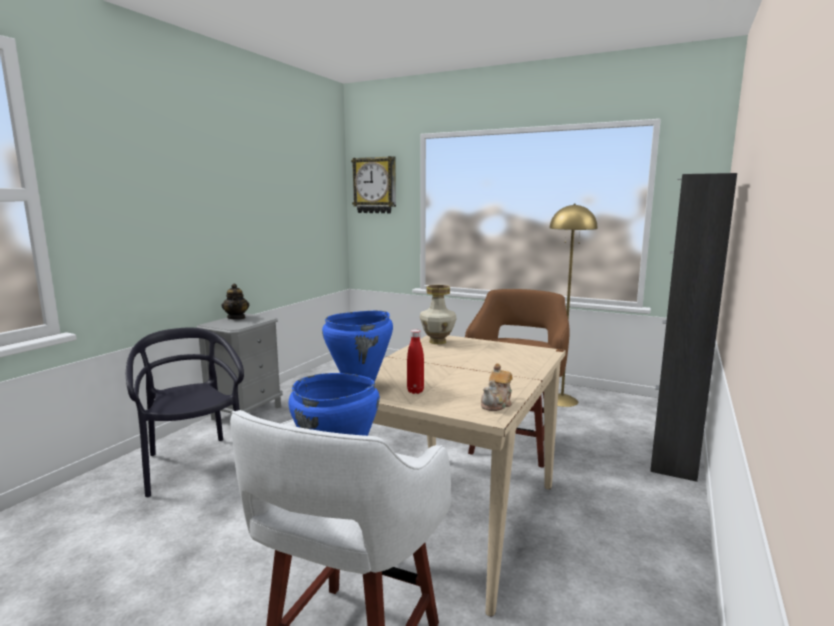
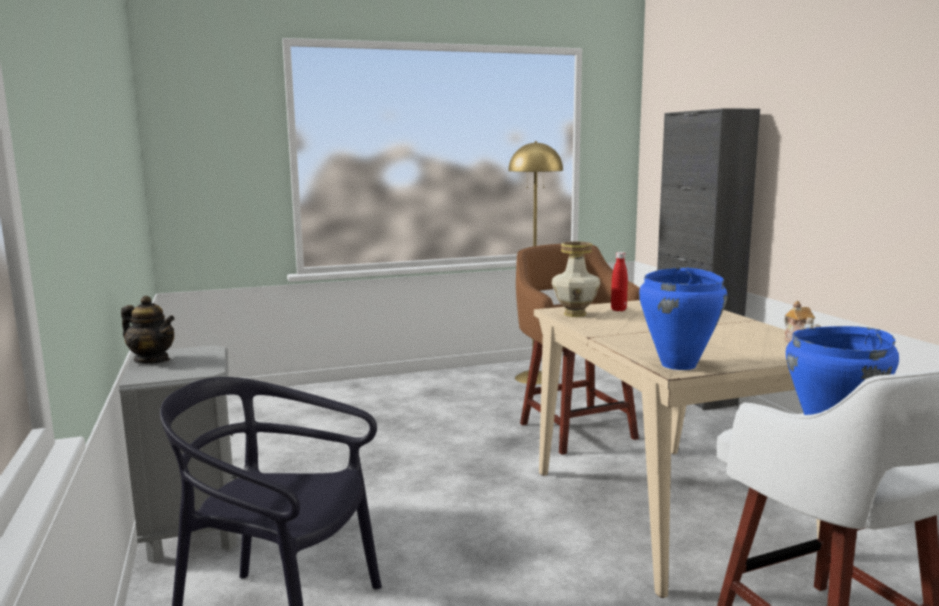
camera: 45 degrees left, 0 degrees up
(375, 185) = (201, 116): wall clock -> none
(415, 391) = (727, 353): red bottle -> red bottle (618, 310)

